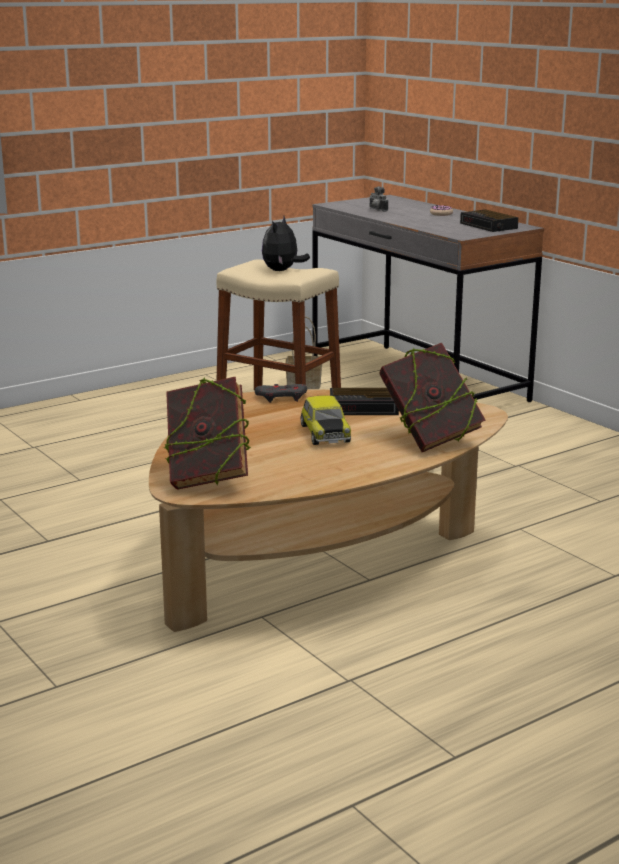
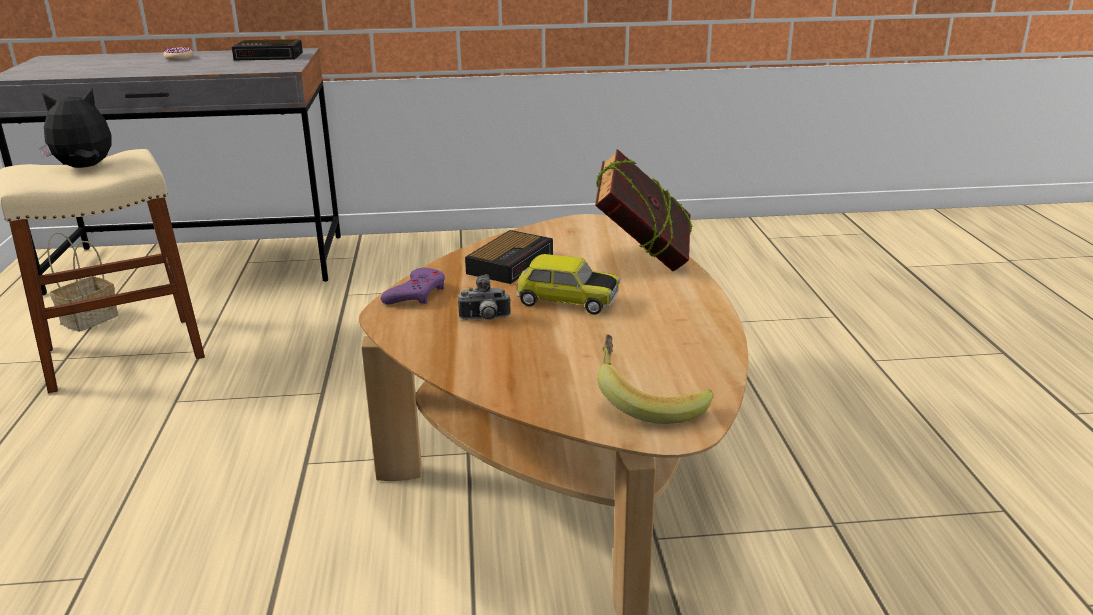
camera: 60 degrees left, 5 degrees up
(208, 479) = (648, 402): book -> banana
(282, 271) = (85, 168): plush toy -> plush toy turned 105 degrees clockwise
(282, 397) = (416, 293): grey game controller -> purple game controller
(376, 210) = (92, 69): camera -> camera (485, 319)

